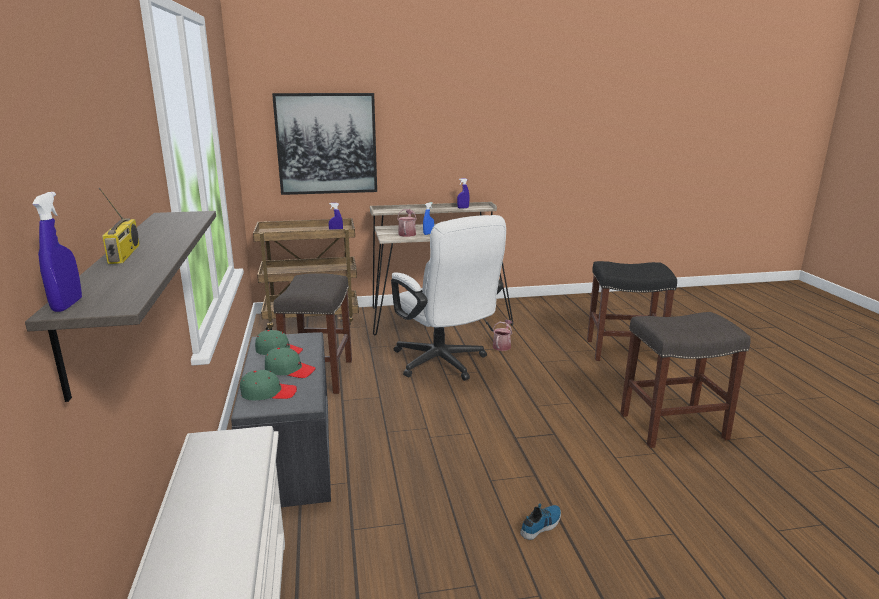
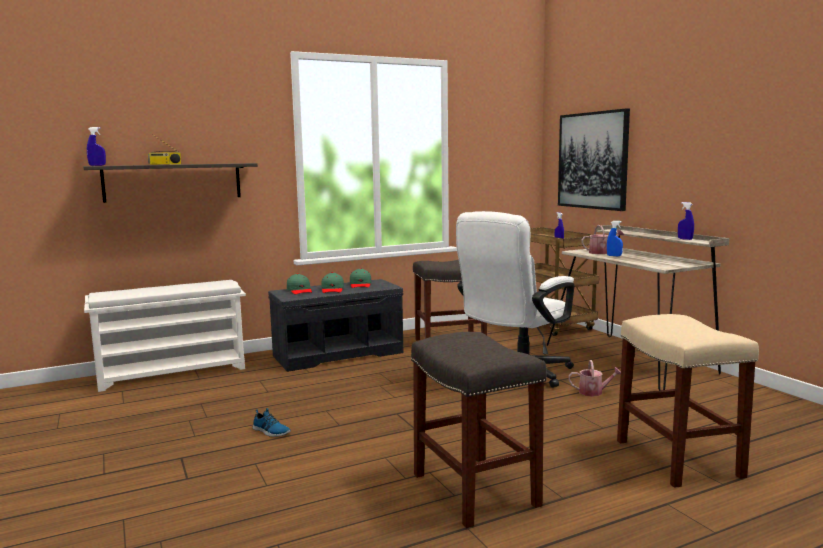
camera: 75 degrees right, 10 degrees down
(624, 350) = (679, 459): black stool -> beige stool

